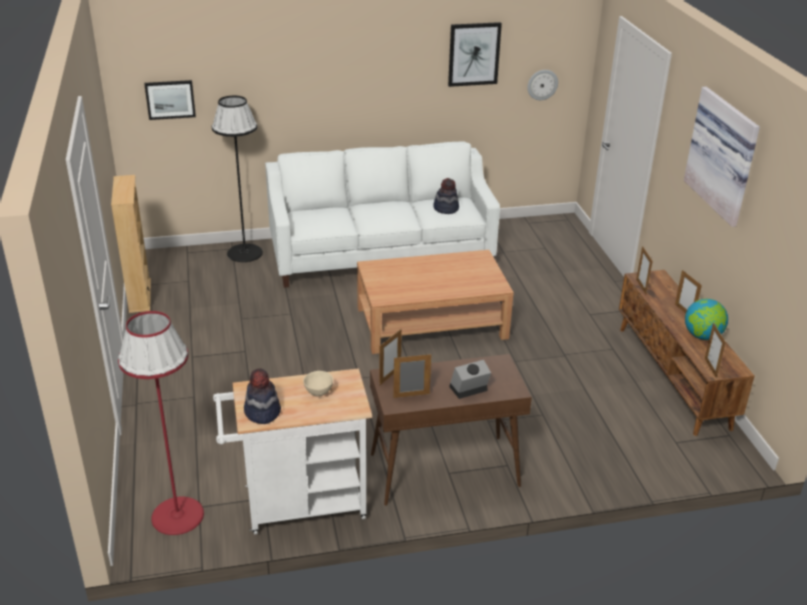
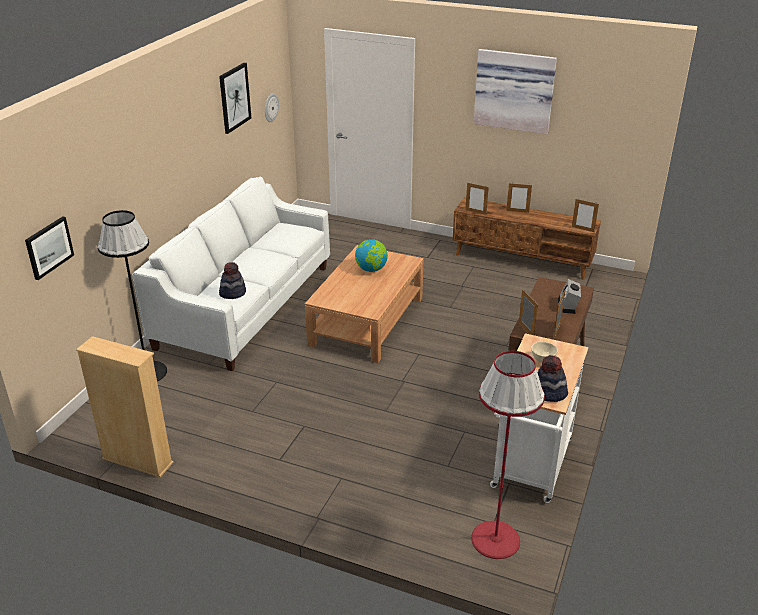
camera: 55 degrees left, 0 degrees up
(446, 208) = (288, 235): hat -> hat (232, 293)
(702, 336) = (548, 217): globe -> globe (371, 269)

